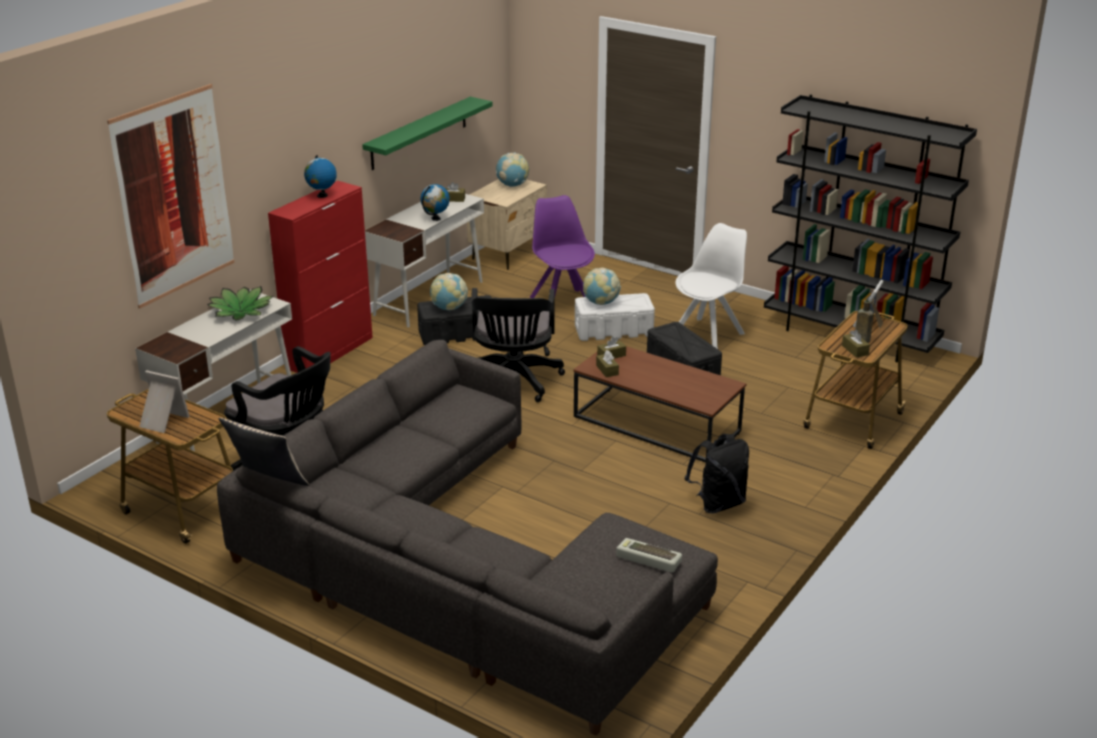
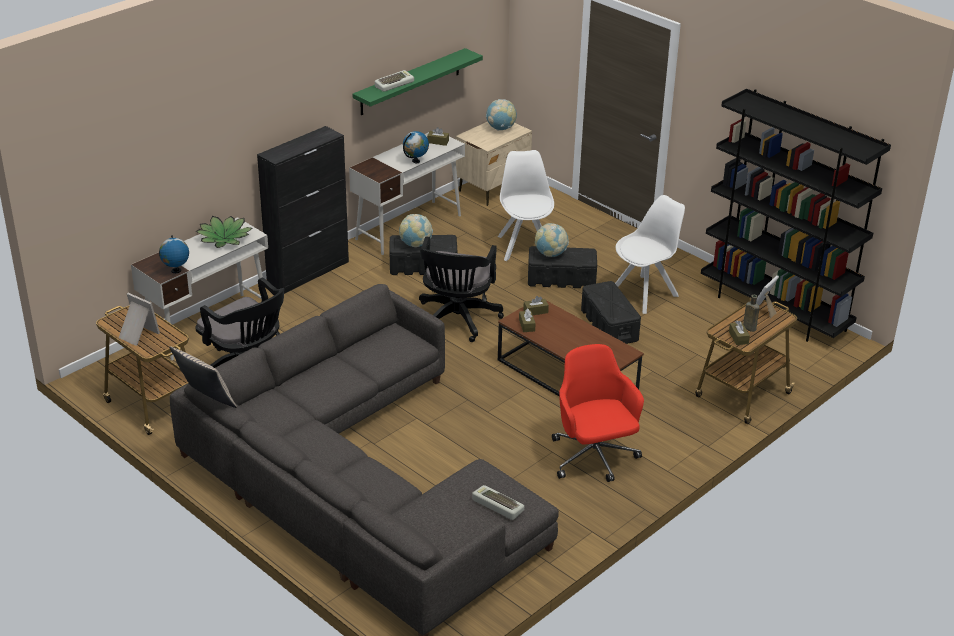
camera: 10 degrees right, 5 degrees up
(174, 196) = (172, 141): picture -> none
(322, 196) = (307, 141): globe -> globe (176, 271)
(330, 352) = (308, 272): red cabinet -> black cabinet
(405, 132) = (394, 84): none -> keyboard
(562, 303) = (524, 246): purple chair -> white chair
(614, 330) = (562, 279): white storage box -> black storage box
(718, 503) = (593, 458): black backpack -> red office chair

